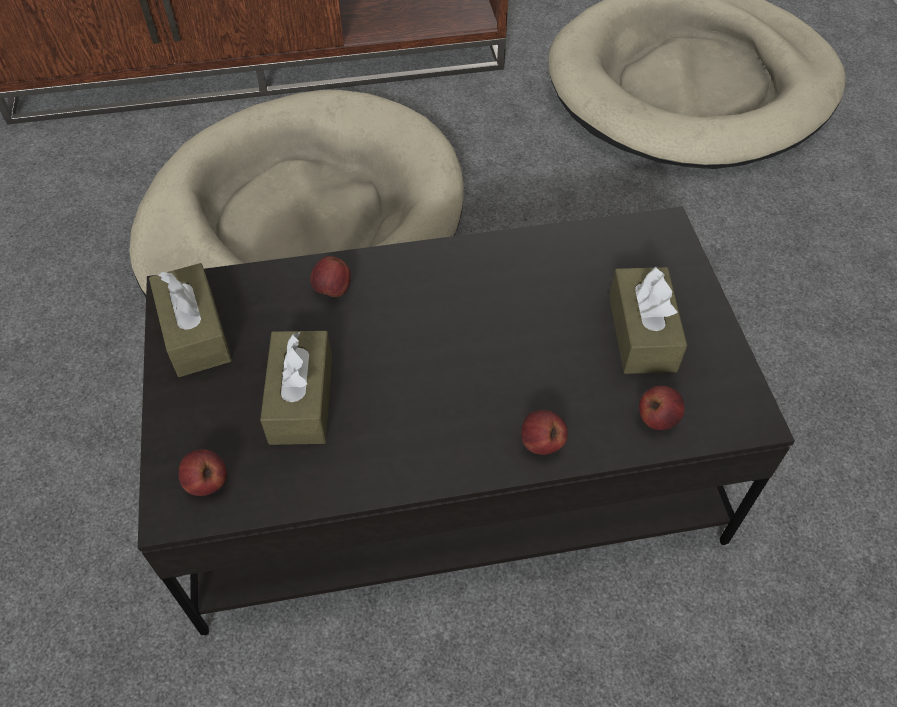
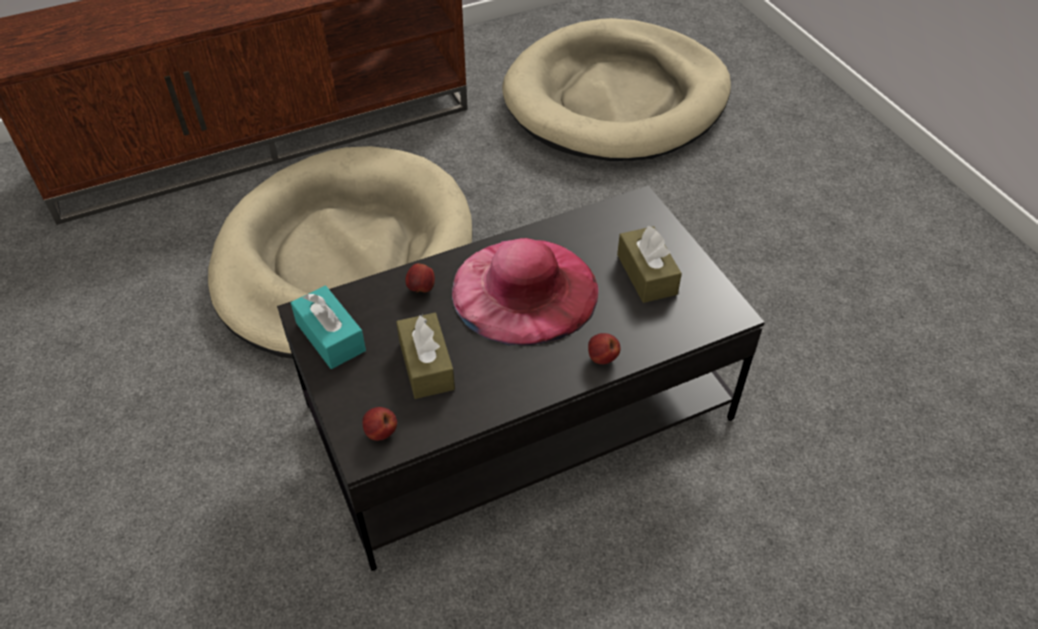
camera: 15 degrees left, 5 degrees down
(195, 332) = (330, 337): brown tissue box -> turquoise tissue box
(467, 320) = (524, 289): none -> pink hat
(657, 419) = (673, 327): apple -> none

